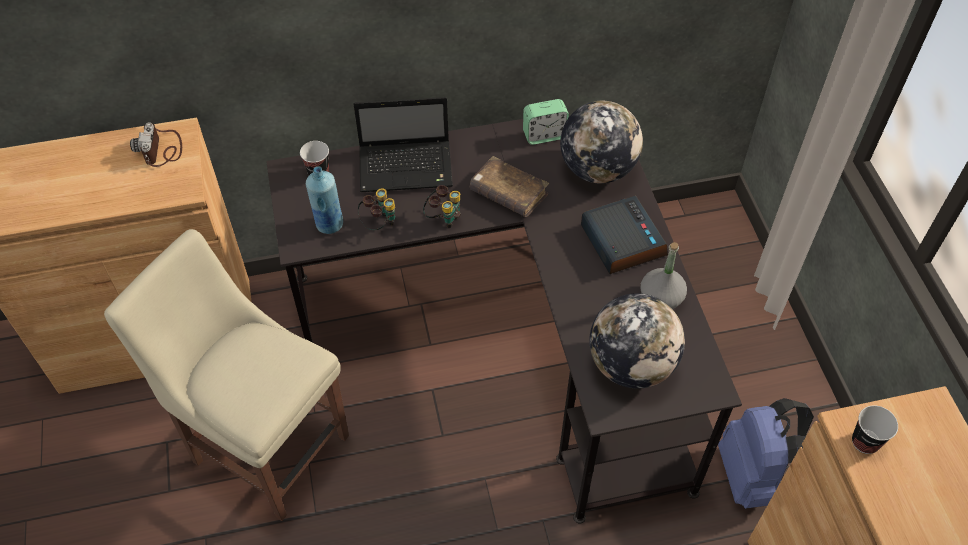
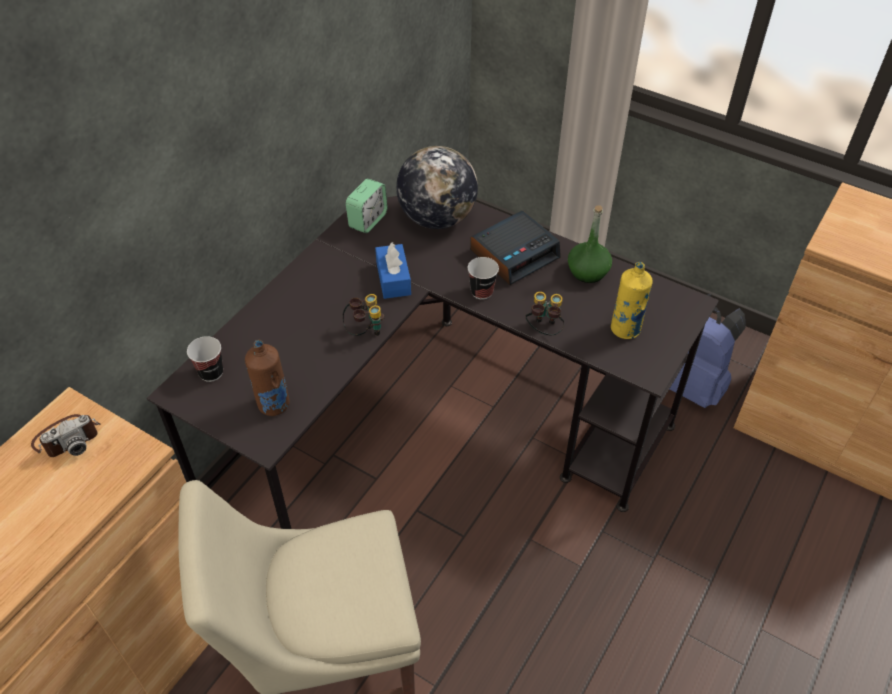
camera: 45 degrees left, 5 degrees down
(161, 150) = (68, 438): camera -> camera turned 75 degrees counterclockwise
(329, 224) = (273, 405): blue bottle -> brown bottle
(379, 223) = (317, 373): binoculars -> binoculars (543, 330)
(408, 167) = (287, 315): laptop -> none
(508, 194) = (393, 279): brown book -> blue tissue box
(621, 240) = (515, 254): alarm clock -> alarm clock turned 120 degrees clockwise
(631, 365) = (625, 329): globe -> yellow bottle
(661, 298) = (588, 272): grey bottle -> green bottle
(865, 442) = (850, 245): cup -> cup (482, 292)

